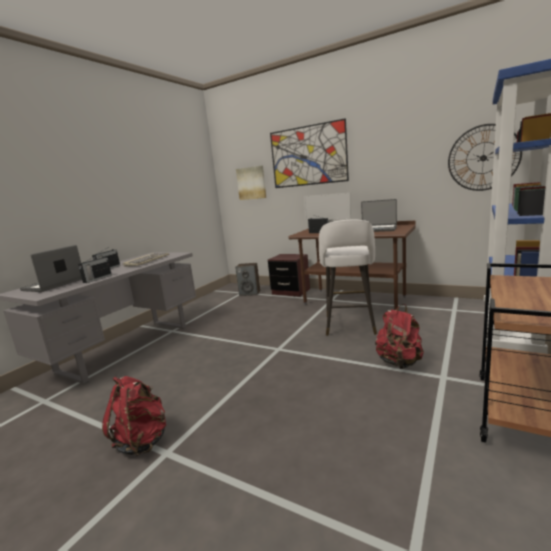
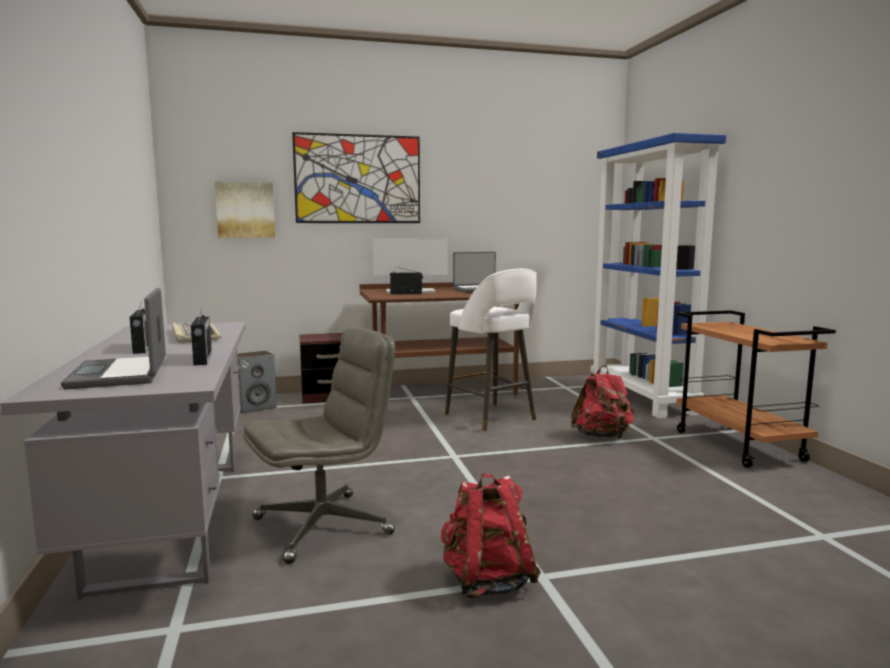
camera: 45 degrees left, 5 degrees down
(155, 372) = (324, 525): none -> grey office chair
(483, 158) = (572, 213): wall clock -> none

